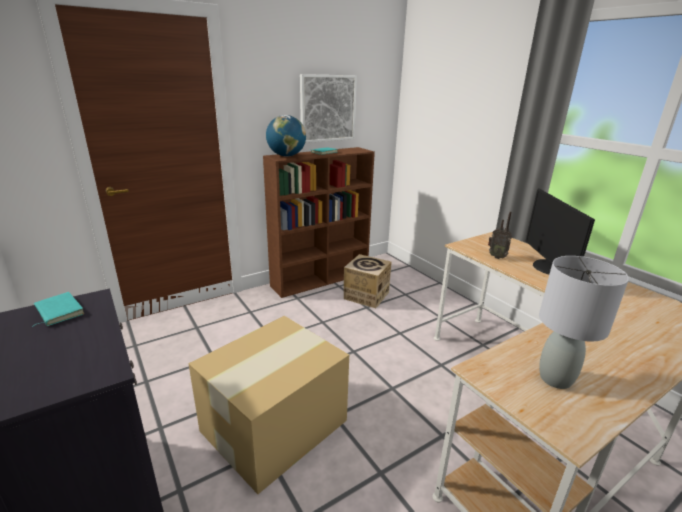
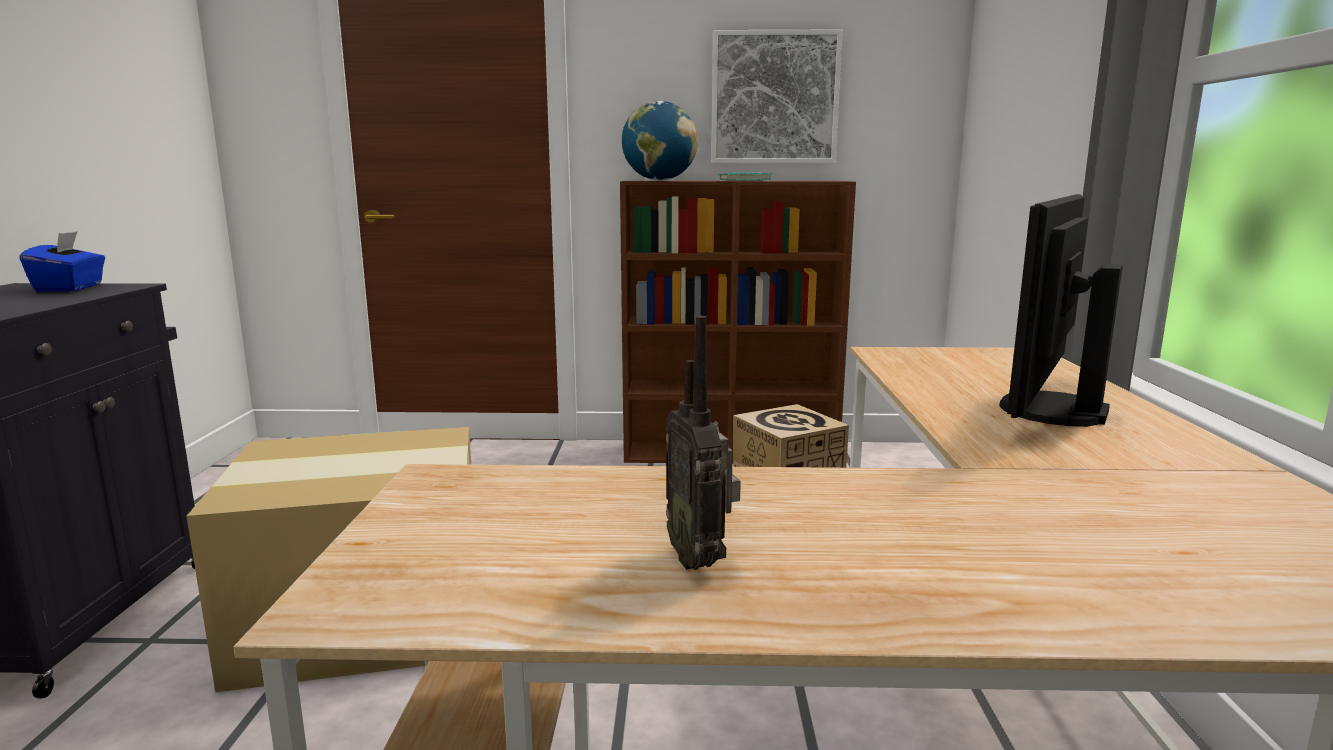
camera: 35 degrees right, 10 degrees down
(57, 312) = (70, 288): turquoise book -> blue tissue box
(496, 256) = (936, 375): radio -> radio (700, 559)
(554, 378) = (558, 533): grey table lamp -> none

